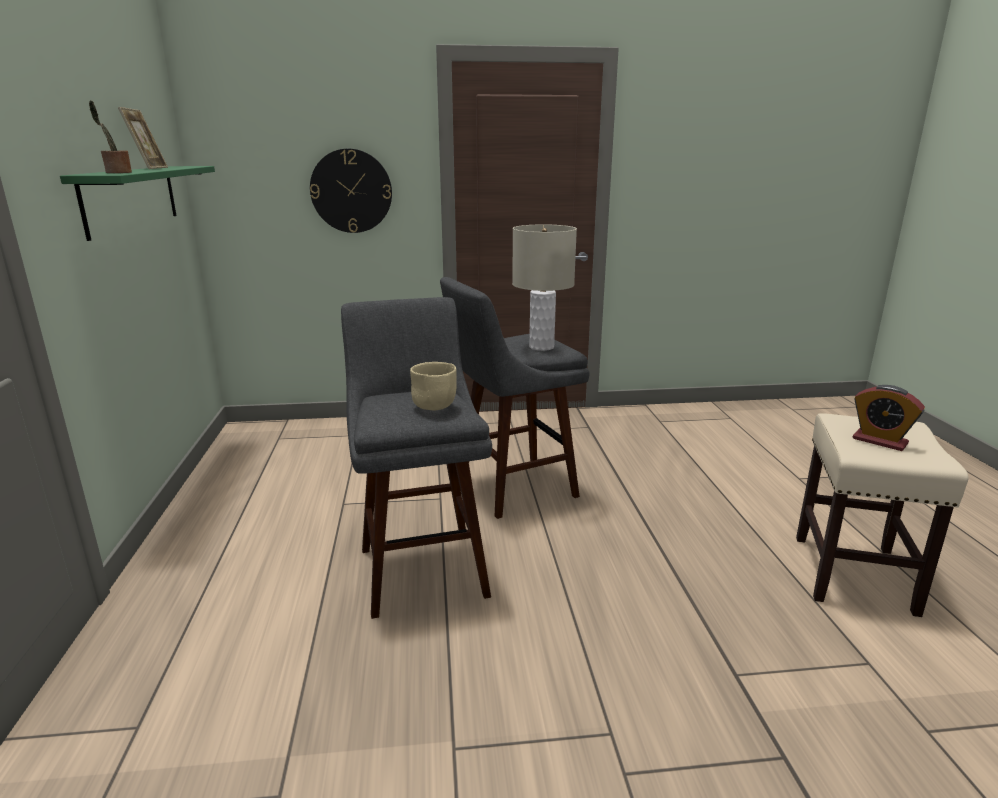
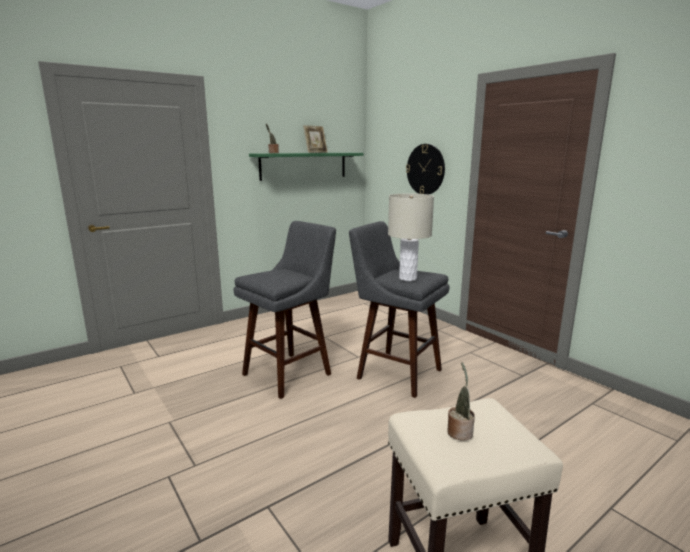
camera: 60 degrees right, 5 degrees down
(435, 407) = (277, 278): beige bowl -> none
(879, 441) = (459, 431): alarm clock -> potted plant

